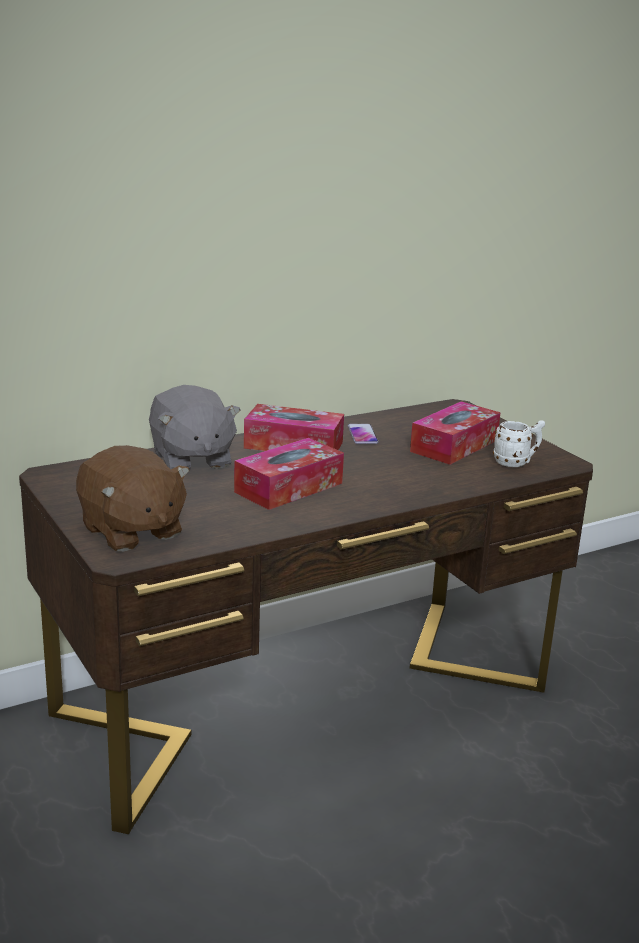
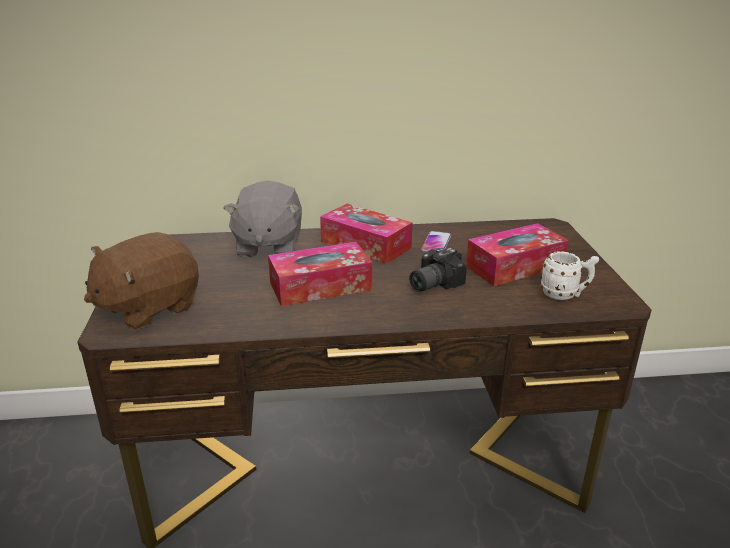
camera: 25 degrees right, 5 degrees up
(131, 531) = (148, 307): brown plush toy -> brown plush toy turned 60 degrees clockwise
(392, 470) = (431, 283): none -> camera

